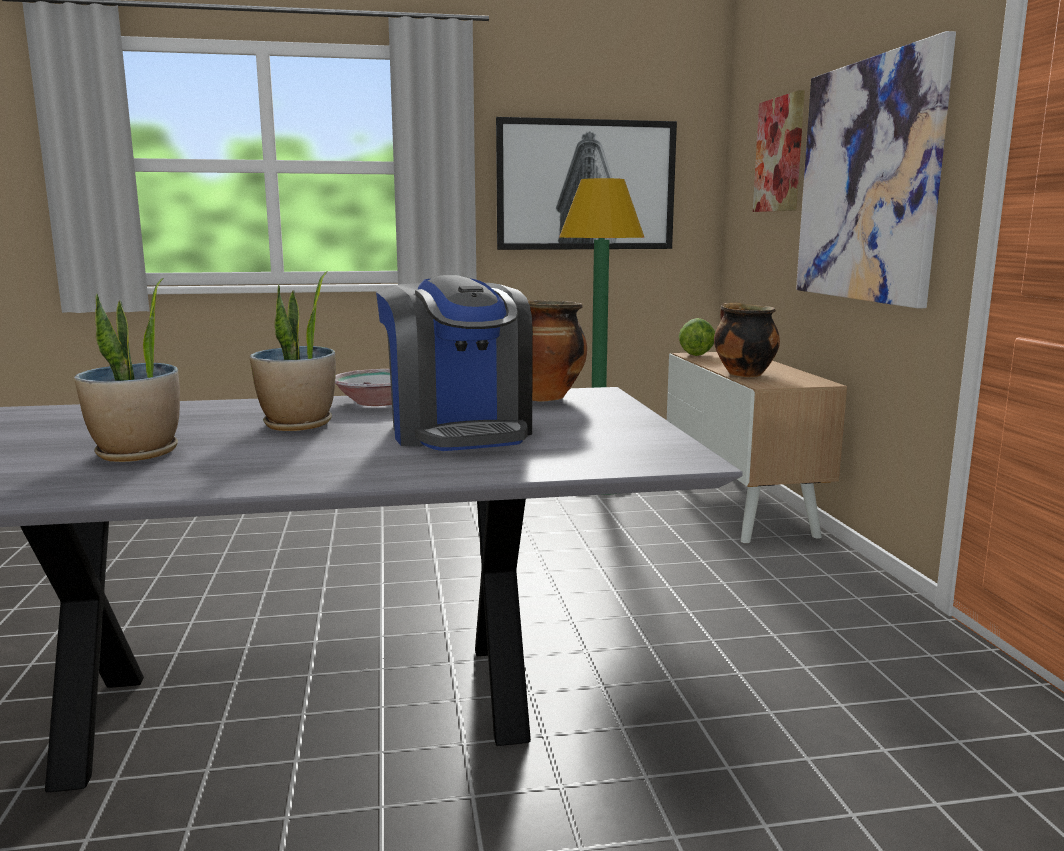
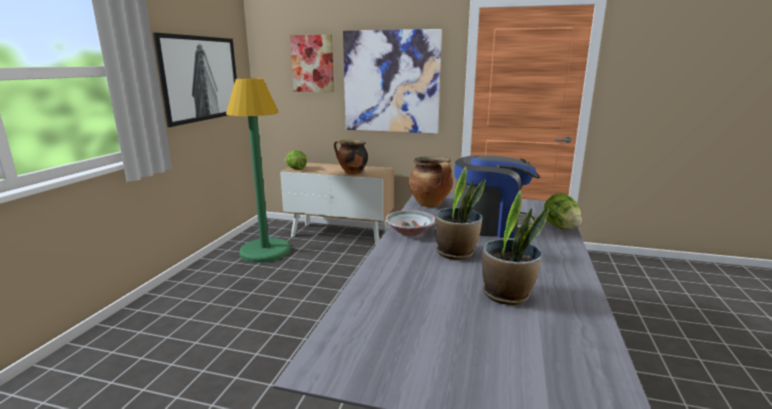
camera: 65 degrees left, 5 degrees up
(507, 470) = (560, 227): none -> lettuce

